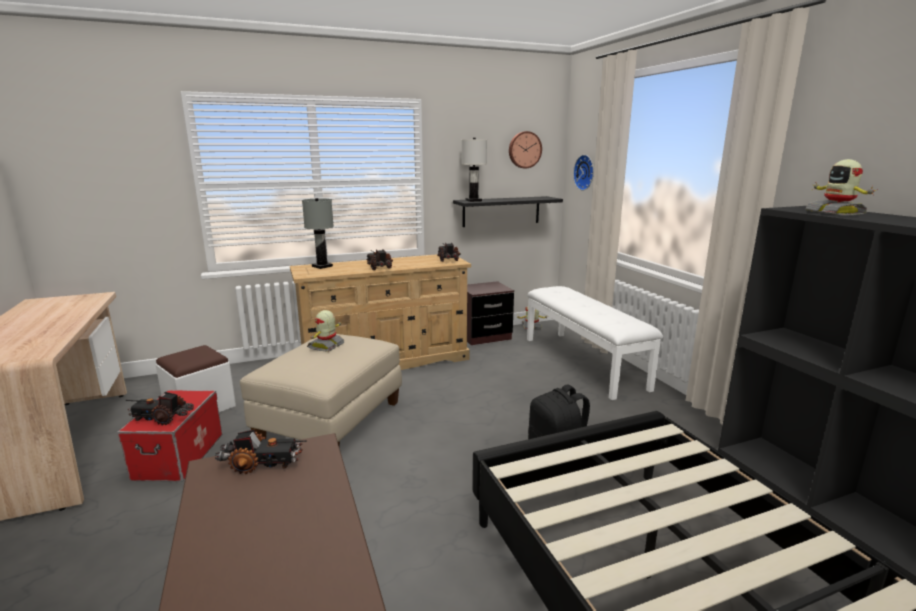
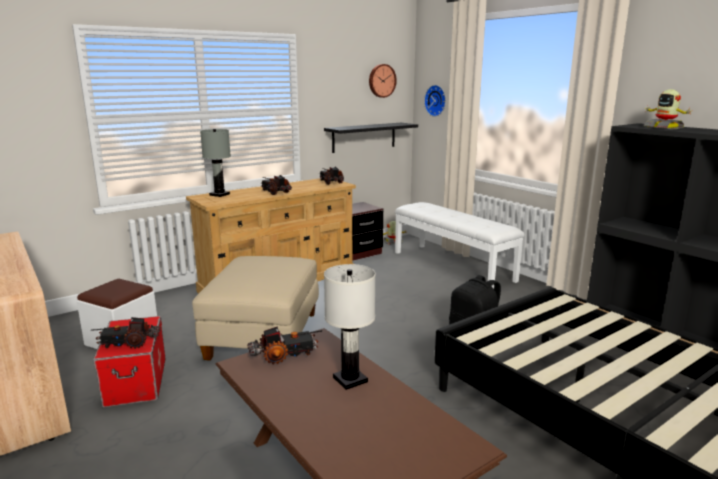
camera: 15 degrees left, 0 degrees up
(327, 346) = (256, 265): toy robot -> none
(473, 200) = (344, 128): white table lamp -> white table lamp (349, 379)

